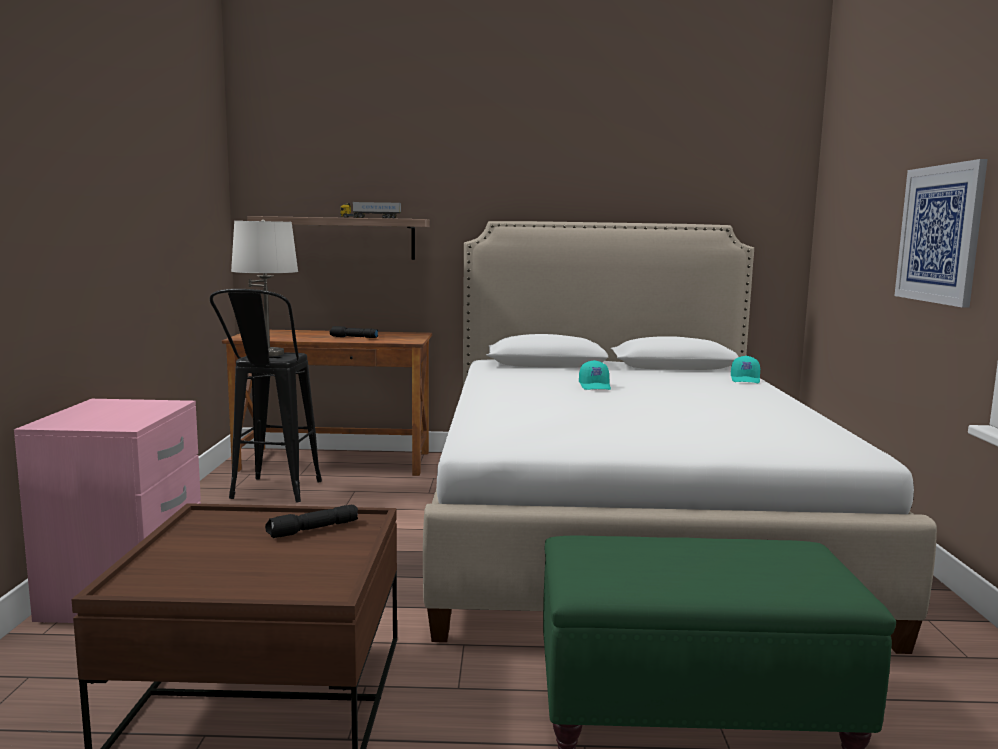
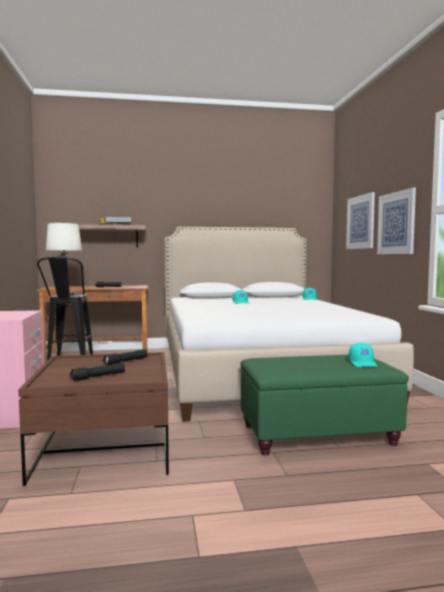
camera: 10 degrees left, 5 degrees down
(237, 572) = (98, 377): none -> black flashlight
(800, 575) = (363, 363): none -> turquoise cap
(868, 221) = (360, 222): none -> picture

